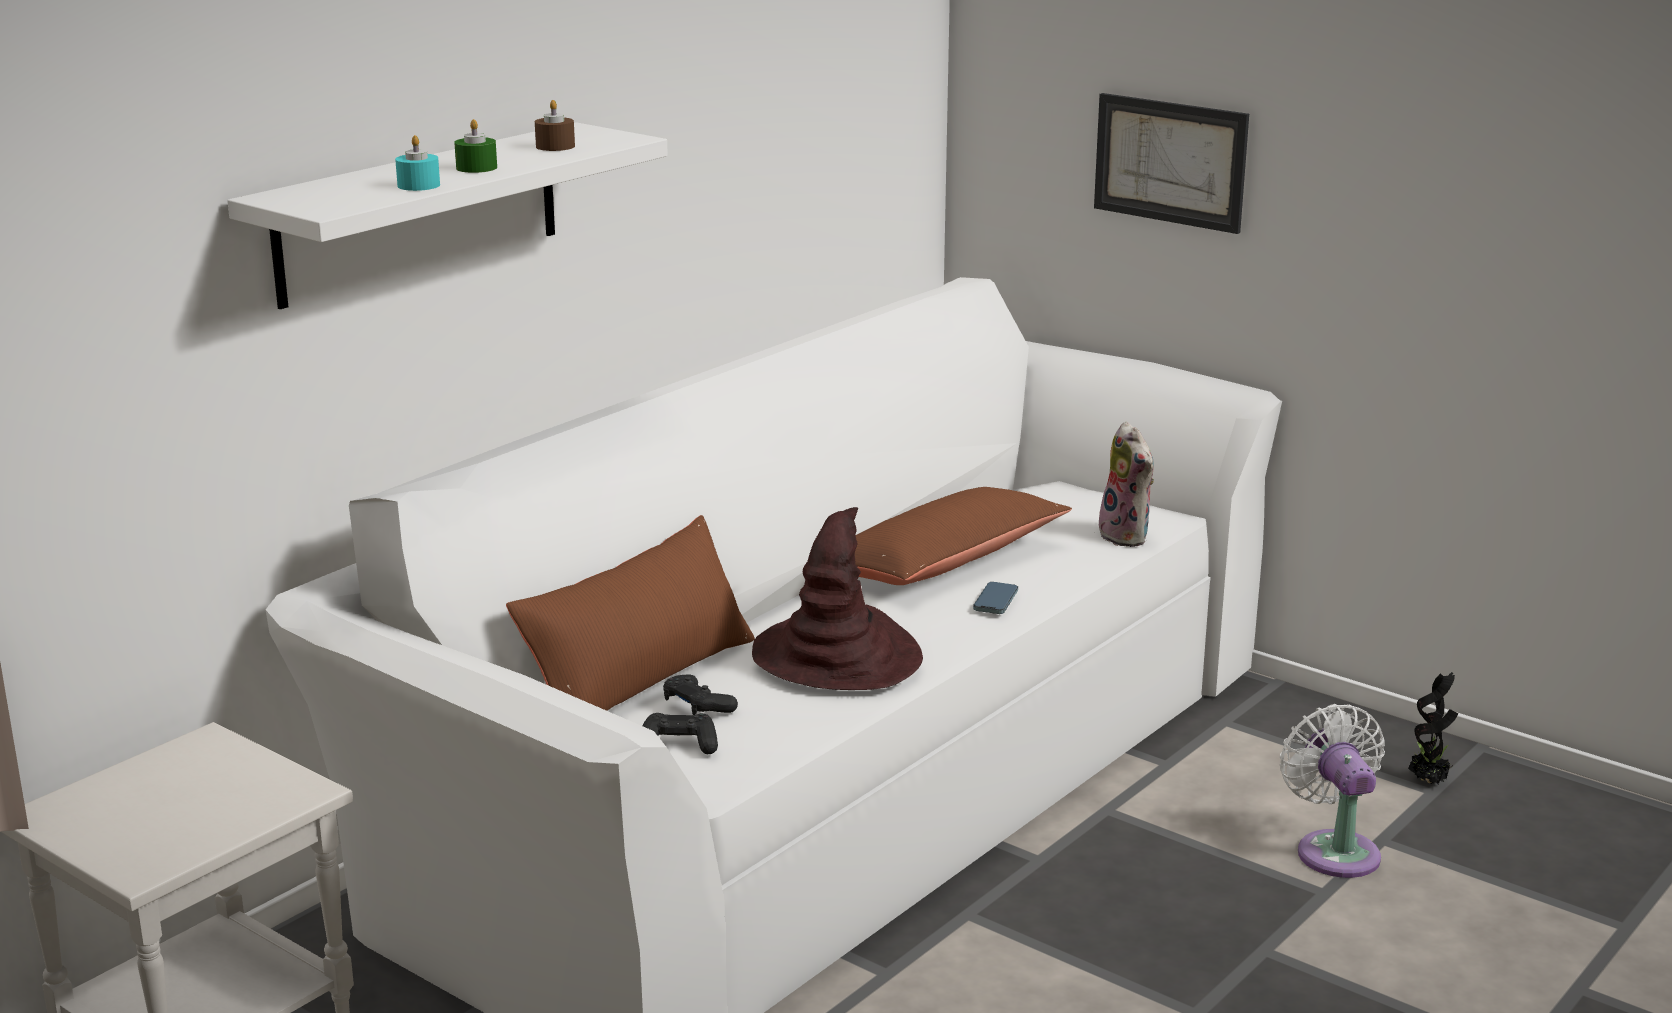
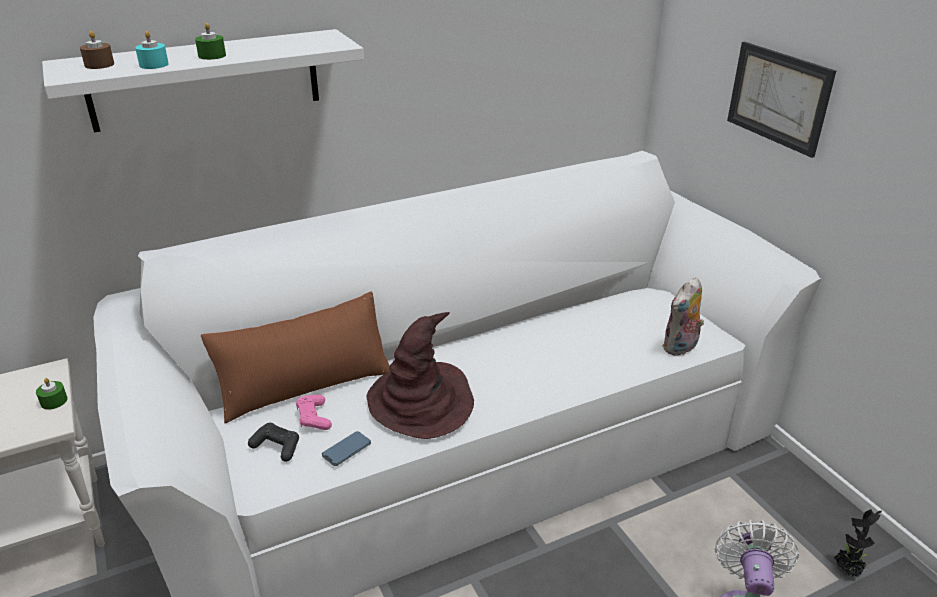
camera: 25 degrees right, 10 degrees up
(269, 768) = (54, 401): none -> green candle
(555, 146) = (287, 45): brown candle -> brown candle (99, 65)
(697, 706) = (314, 418): black game controller -> pink game controller
(943, 562) = (546, 341): brown pillow -> none
(995, 601) = (552, 382): phone -> phone (346, 450)
(1128, 536) = (681, 348): plush toy -> plush toy turned 45 degrees clockwise

